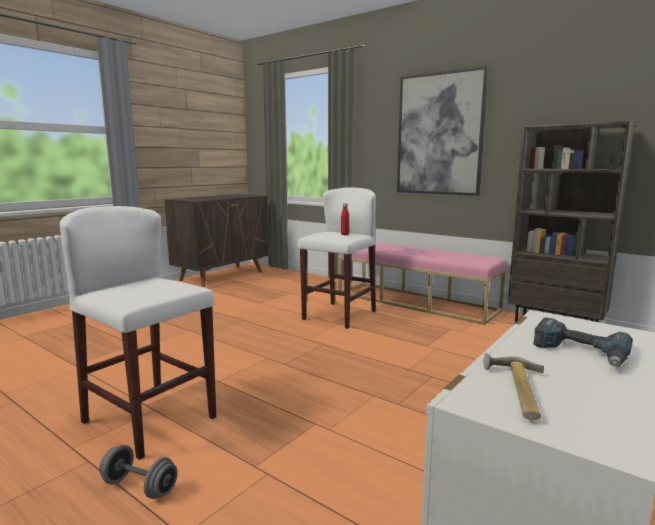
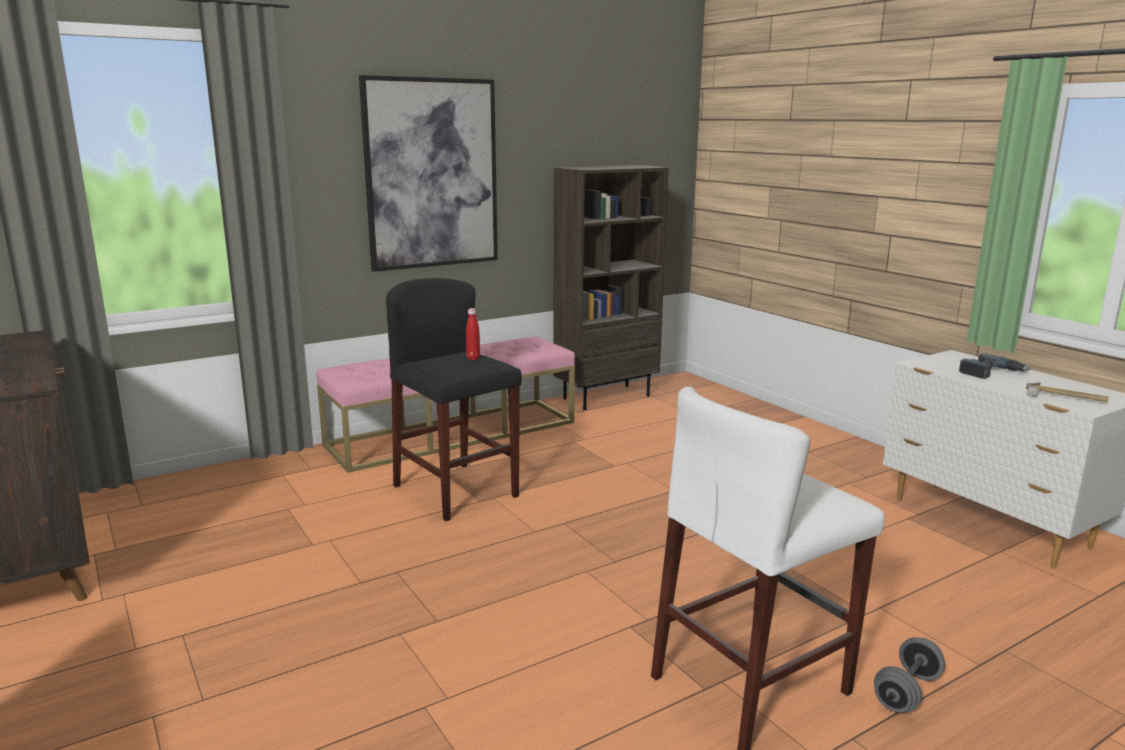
camera: 70 degrees left, 5 degrees up
(339, 315) = (455, 491): white stool -> black stool

